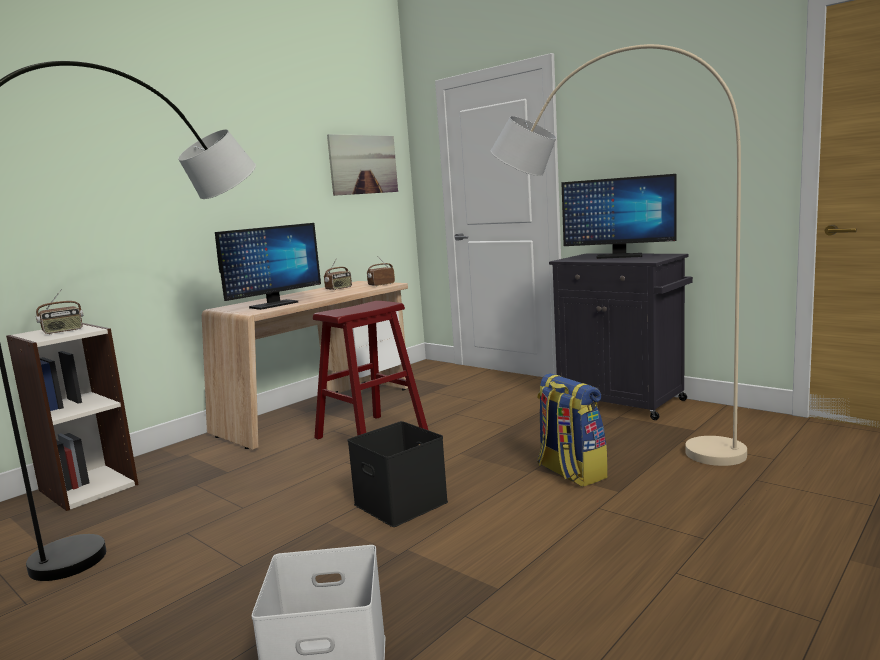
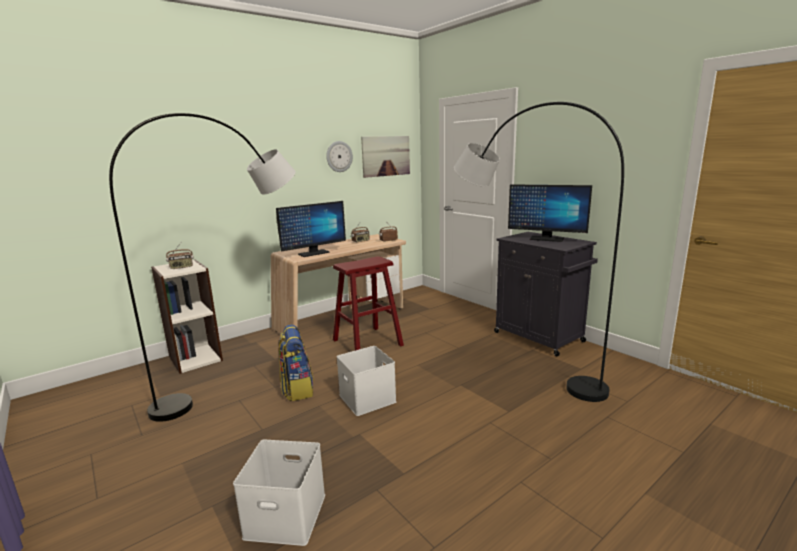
camera: 10 degrees right, 5 degrees up
(297, 163) = (339, 156): none -> wall clock
(403, 503) = (368, 398): black storage box -> white storage box
(570, 472) = (482, 391): backpack -> backpack (297, 389)
(609, 439) = (518, 368): beige floor lamp -> black floor lamp

